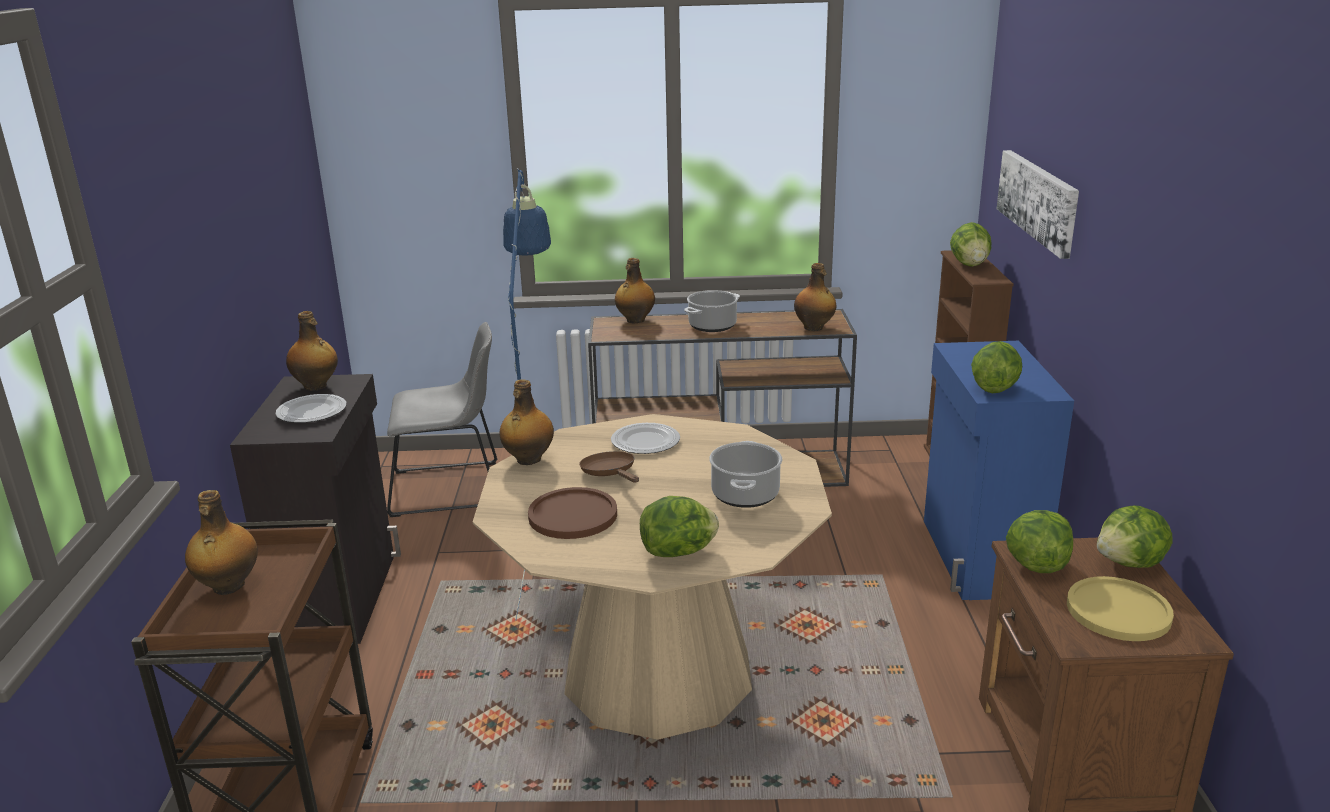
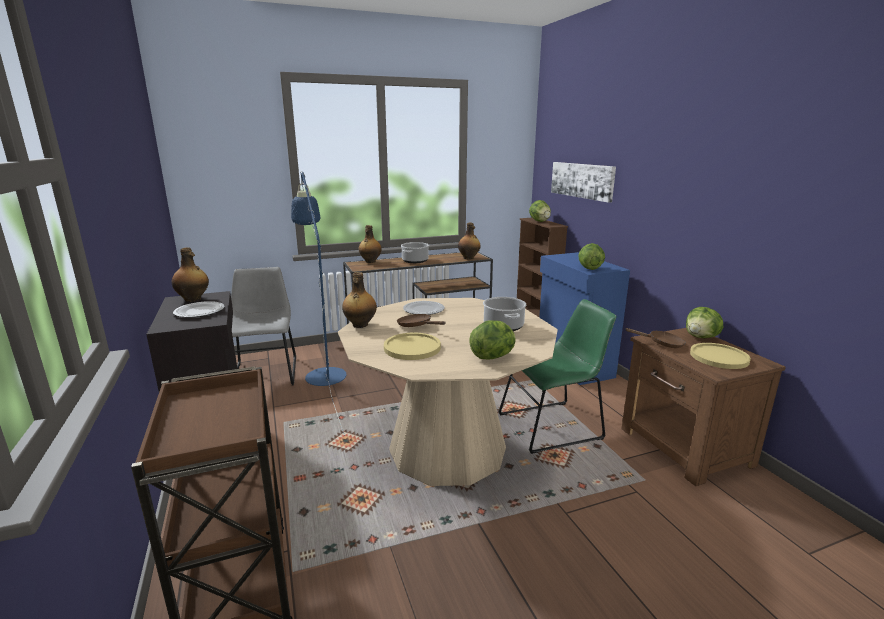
camera: 20 degrees left, 5 degrees down
(228, 587) = (192, 419): bottle -> none
(451, 488) = (265, 372): grey chair -> grey chair turned 75 degrees counterclockwise
(573, 515) = (412, 347): brown plate -> yellow plate
(858, 669) = (553, 426): none -> green chair
(1036, 565) = (661, 343): lettuce -> brown frying pan

